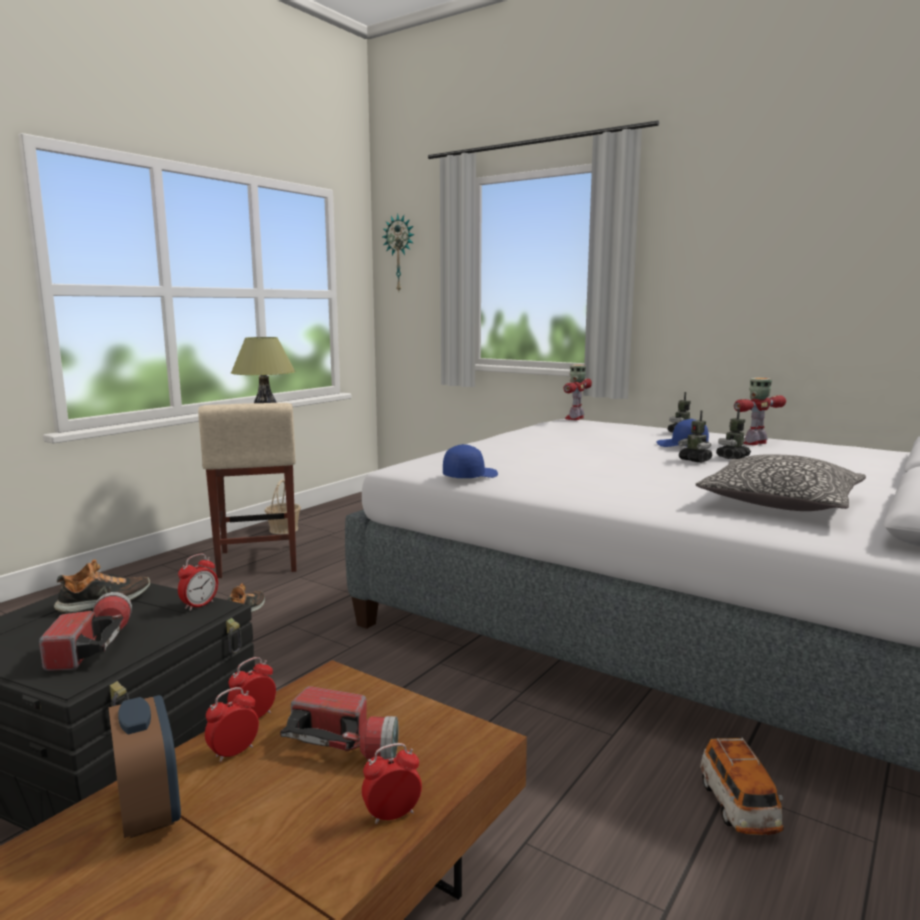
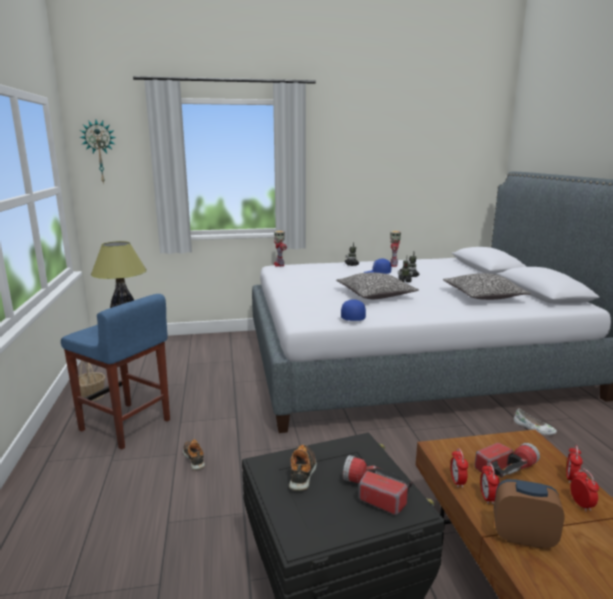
camera: 45 degrees left, 5 degrees up
(199, 605) = (353, 445): alarm clock -> alarm clock (581, 504)
(257, 562) = (126, 425): beige stool -> blue stool
(590, 465) = (375, 295): none -> pillow
(737, 807) = (533, 428): toy car -> white shoe

